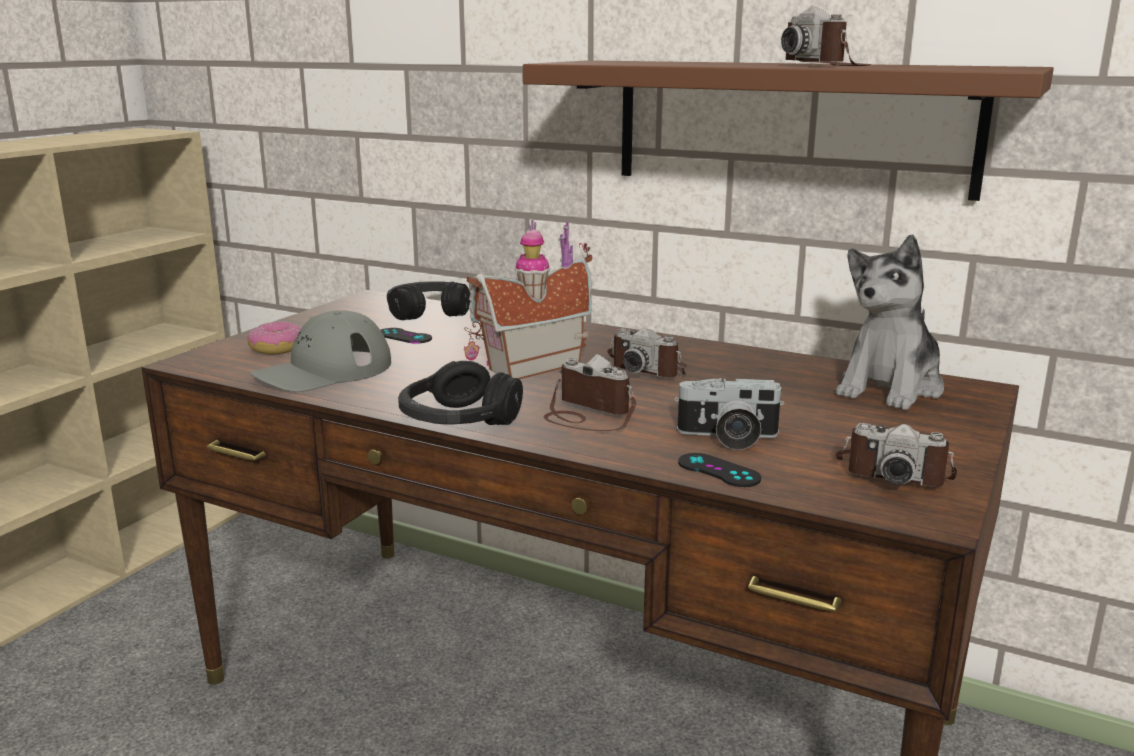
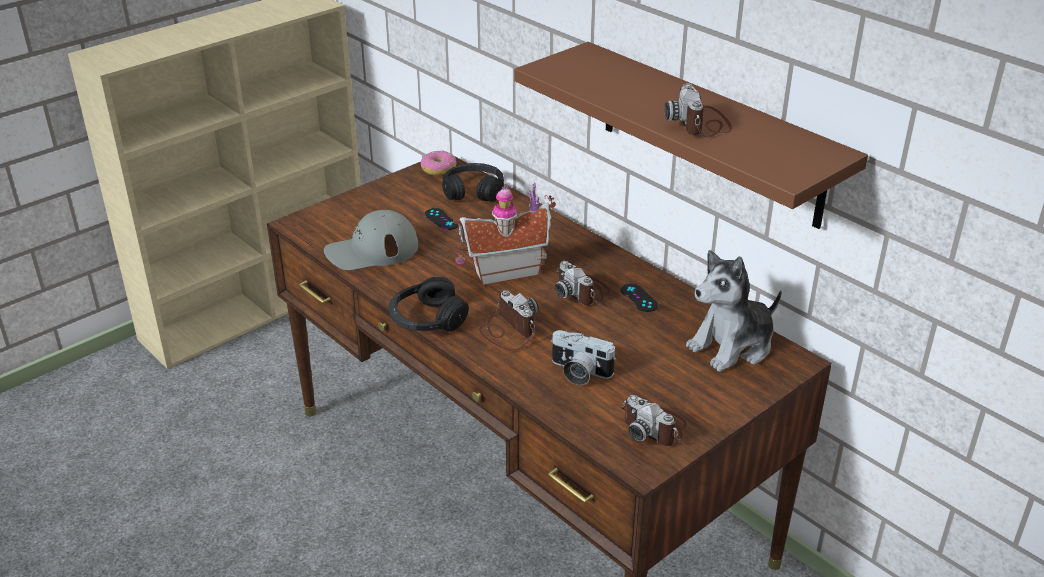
camera: 20 degrees right, 15 degrees up
(277, 348) = (354, 218): donut -> donut (438, 169)
(718, 470) = (550, 400): black game controller -> black game controller (639, 298)

